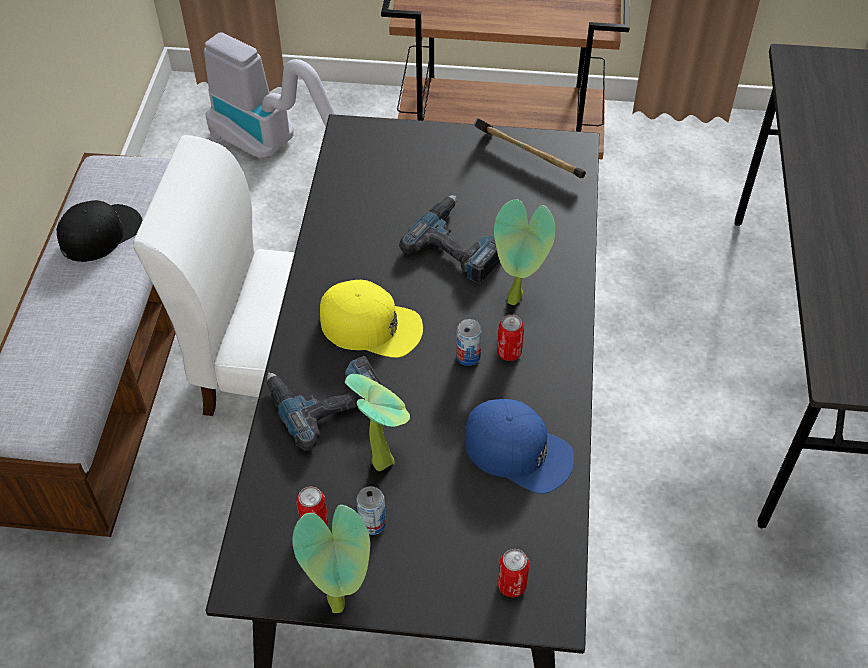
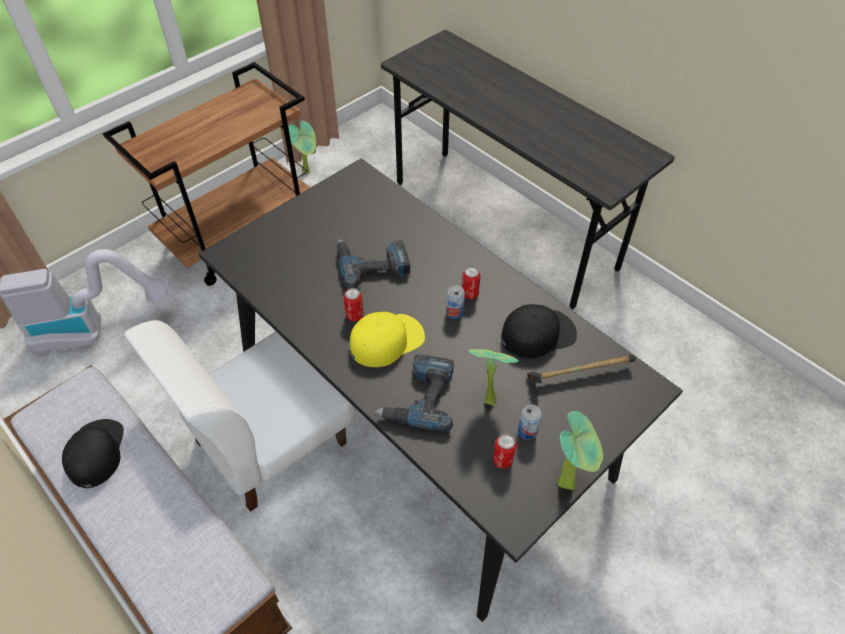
camera: 50 degrees left, 0 degrees up
(512, 585) = (621, 394): can -> can (354, 315)
(517, 300) = (438, 266): potted plant -> potted plant (308, 171)
(518, 451) = (538, 334): blue cap -> black cap
(526, 158) = (343, 196): hammer -> hammer (577, 375)

